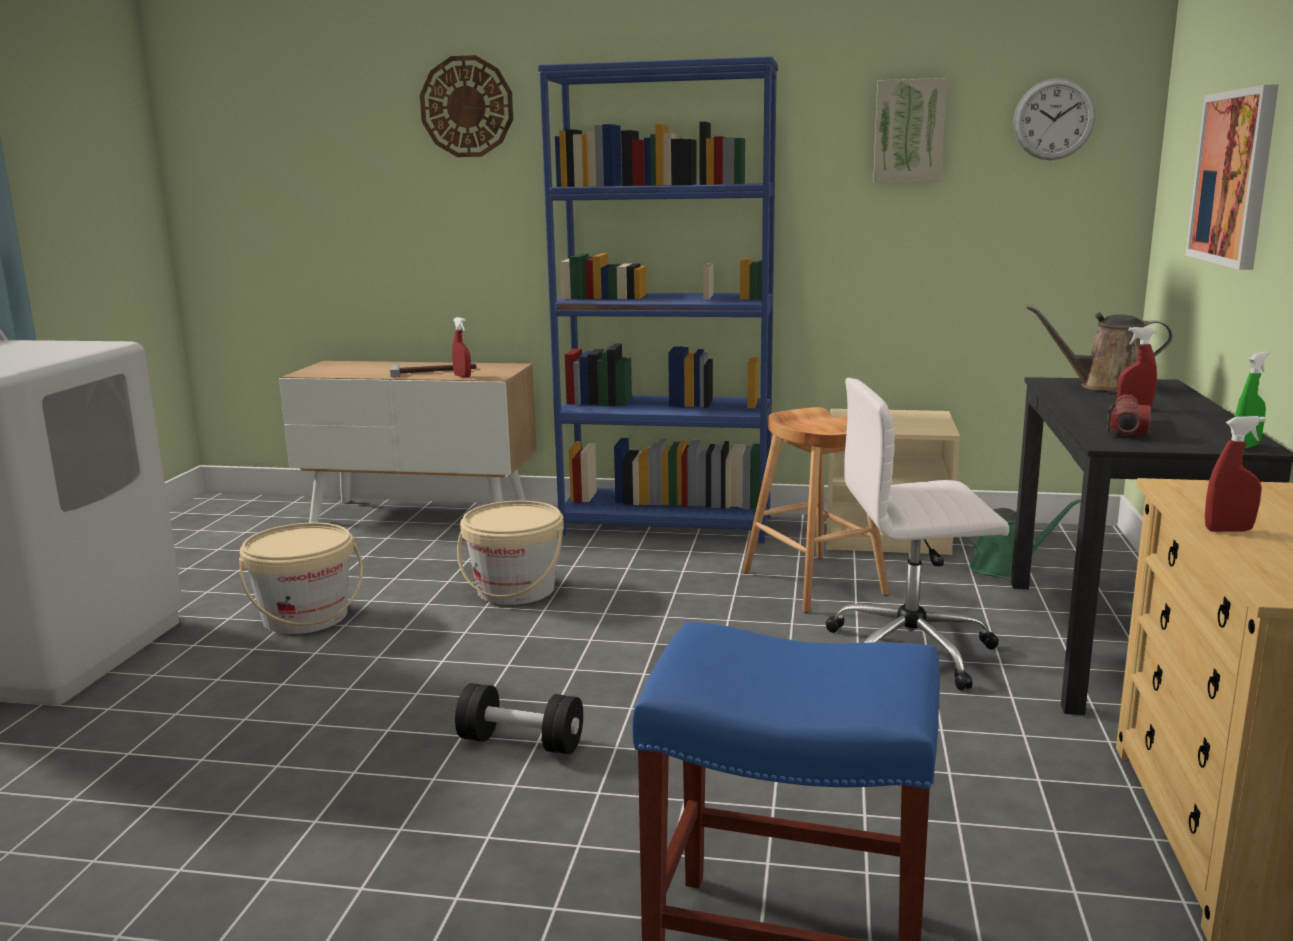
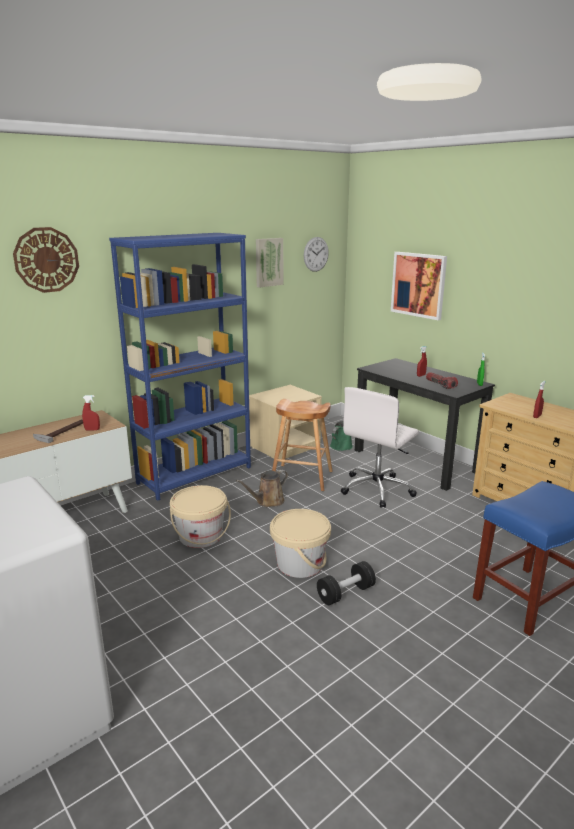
camera: 50 degrees left, 5 degrees up
(305, 617) = (131, 604): beige bucket -> beige bucket (300, 564)
(1106, 387) = (390, 367): brown watering can -> brown watering can (268, 501)

